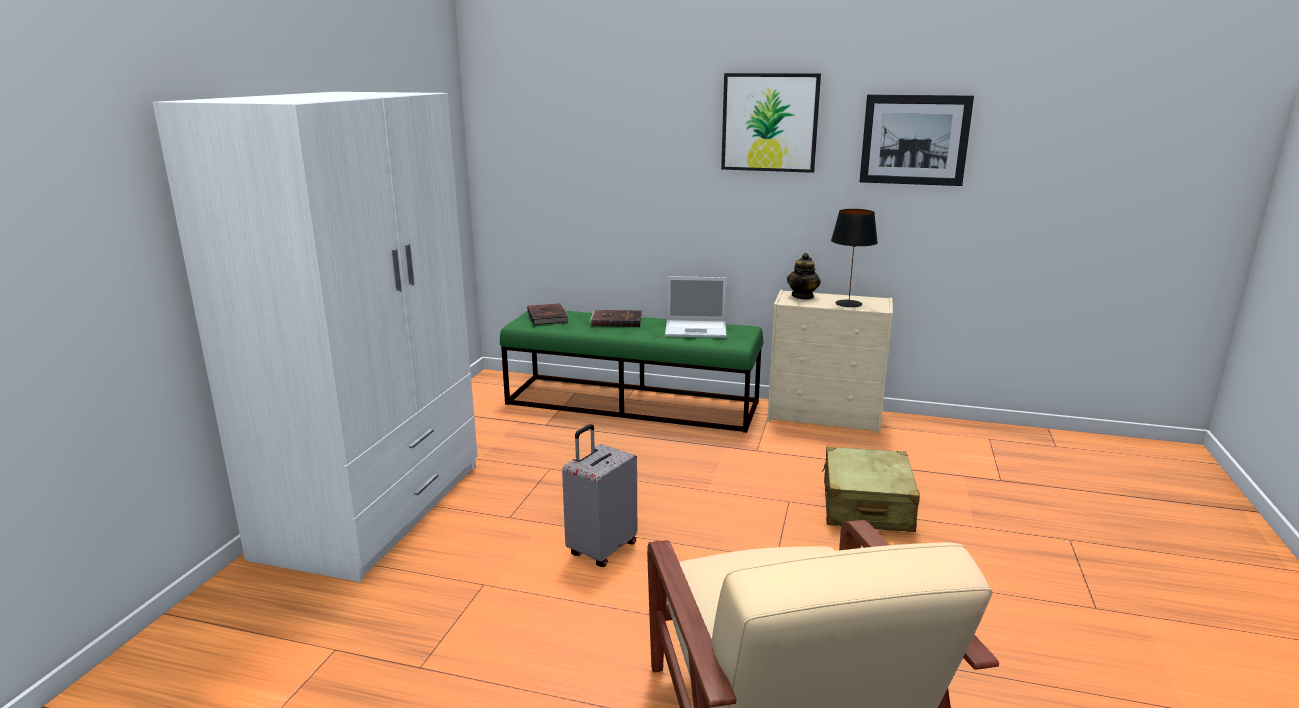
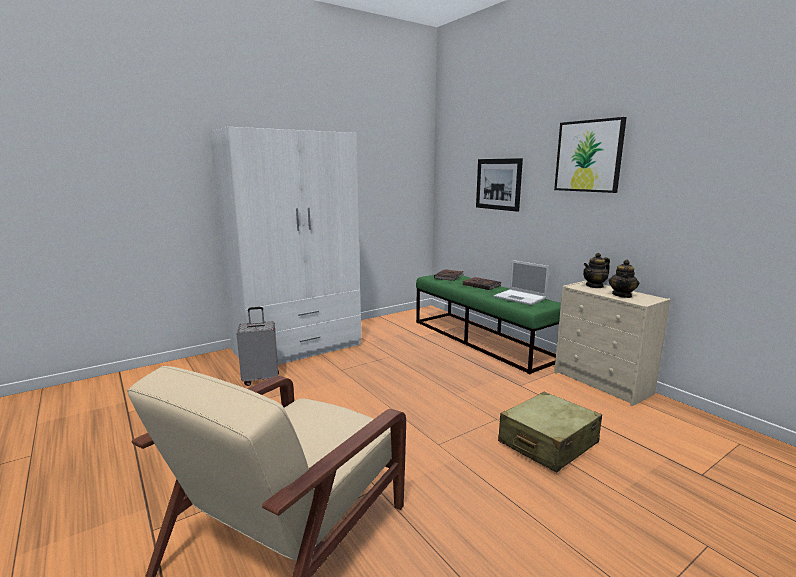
camera: 40 degrees right, 5 degrees down
(601, 549) = (356, 399): grey suitcase -> grey suitcase (261, 379)
(848, 303) = (622, 295): black table lamp -> teapot
(914, 140) = (699, 166): picture -> picture (498, 184)

